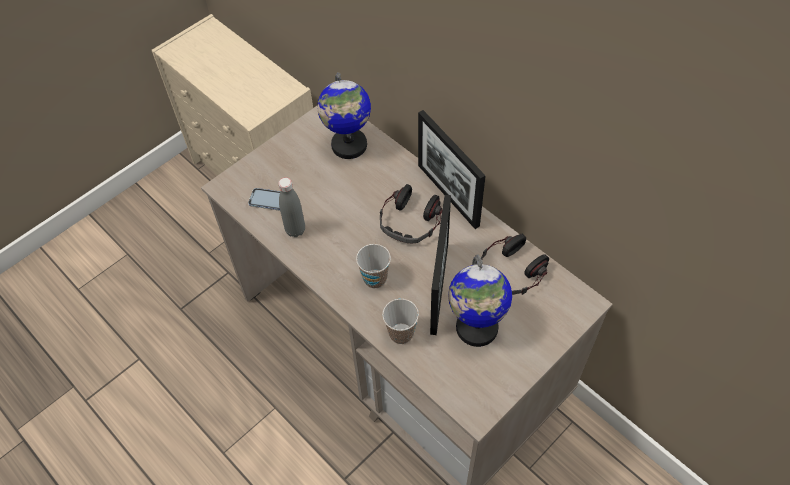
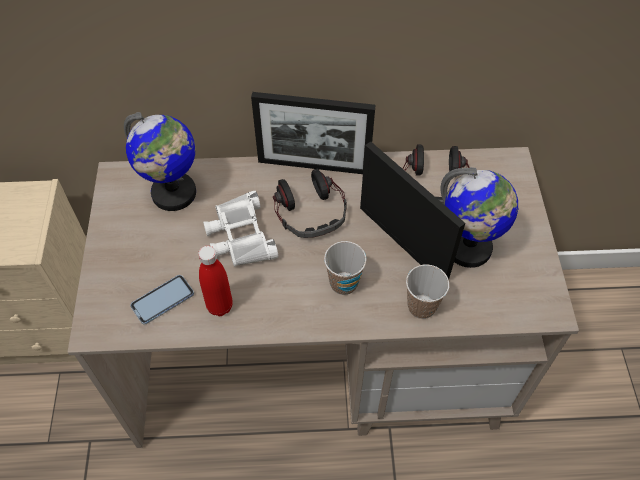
camera: 50 degrees left, 0 degrees up
(295, 230) = (220, 306): grey bottle -> red bottle
(353, 200) = (239, 236): none -> white binoculars

